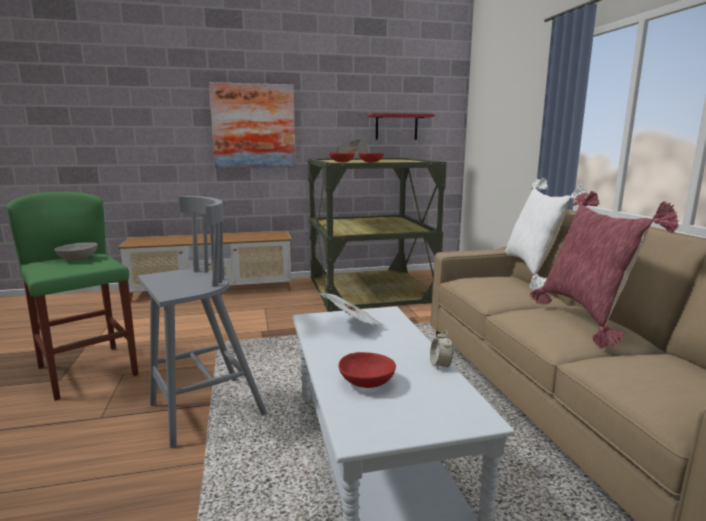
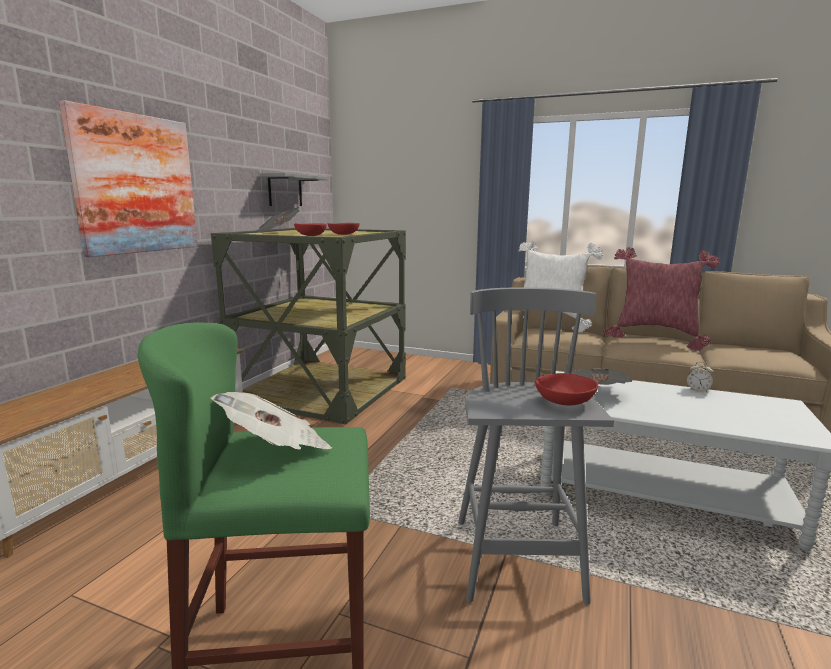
camera: 55 degrees left, 0 degrees up
(78, 259) = (276, 448): grey bowl -> newspaper
(366, 383) = (724, 417): red bowl -> red bowl (565, 402)
(396, 127) = (285, 190): red shelf -> grey shelf

